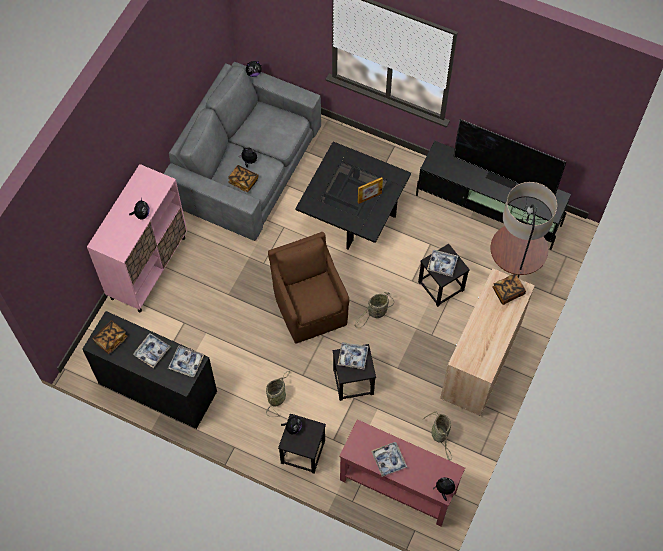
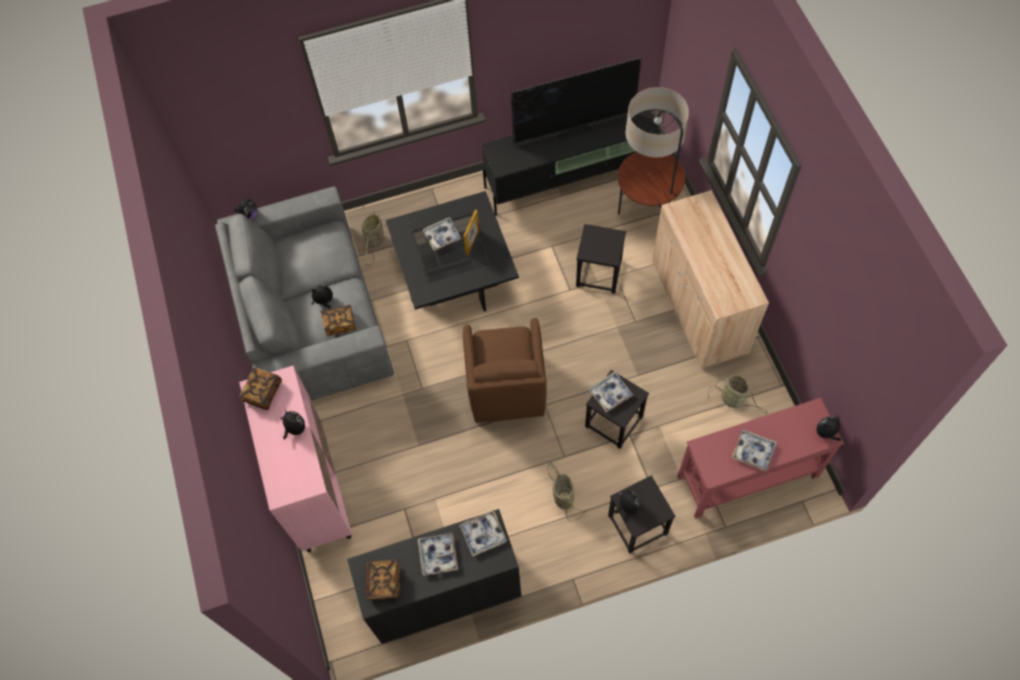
camera: 40 degrees left, 0 degrees up
(310, 307) = (506, 390): brown armchair -> brown armchair turned 120 degrees counterclockwise
(376, 313) = (569, 344): basket -> basket (374, 242)
(442, 264) = (599, 246): tray -> tray (442, 236)
(508, 292) = (696, 214): book -> book (263, 392)

